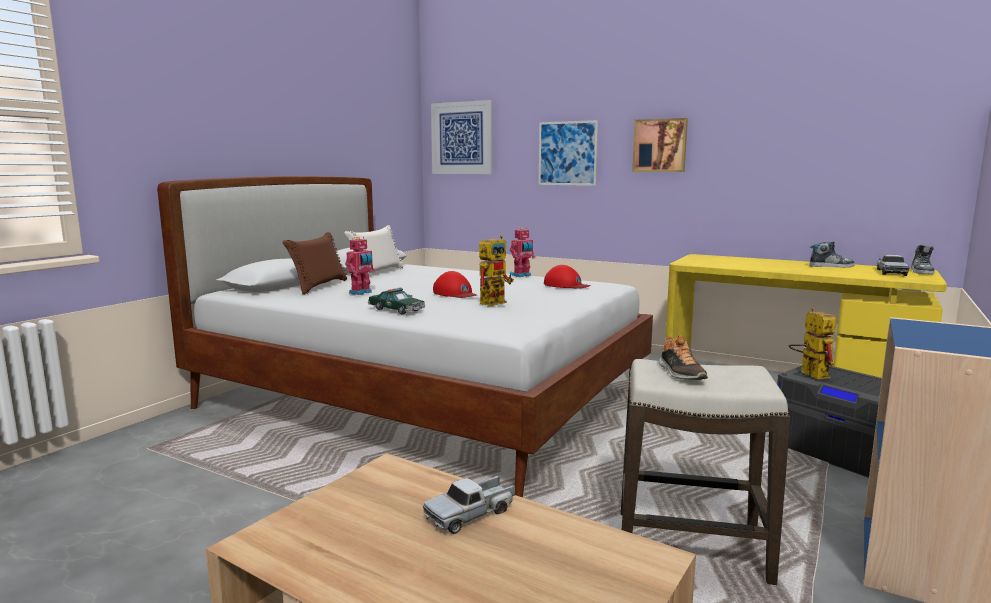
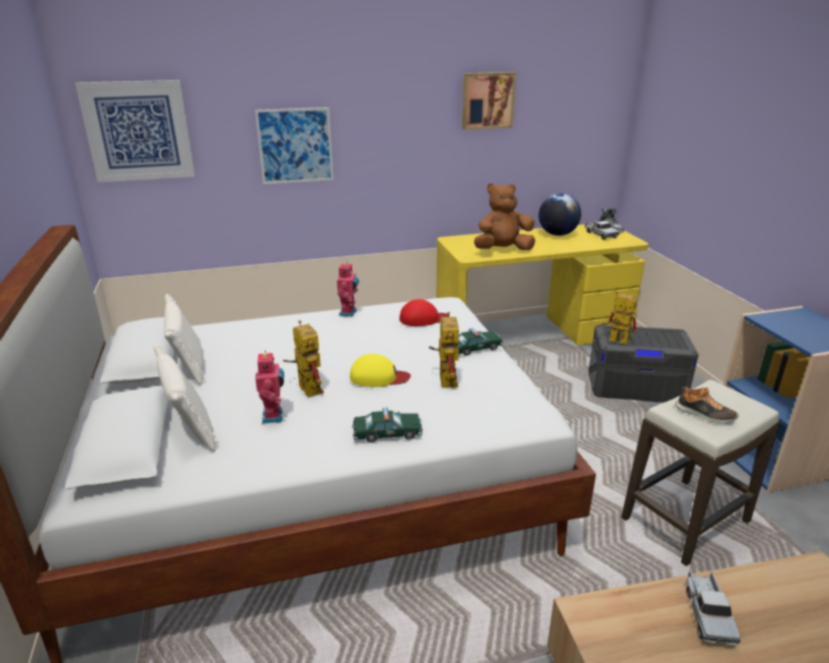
camera: 45 degrees left, 15 degrees up
(319, 286) = (190, 425): brown pillow -> white pillow
(405, 288) = (306, 387): none -> toy robot
(455, 293) = (378, 377): red cap -> yellow cap
(563, 301) = (474, 348): none -> toy car
(660, 145) = (398, 133): picture -> picture (487, 100)
(733, 264) = (502, 250): none -> brown plush toy
(831, 266) = (557, 234): shoe -> globe

